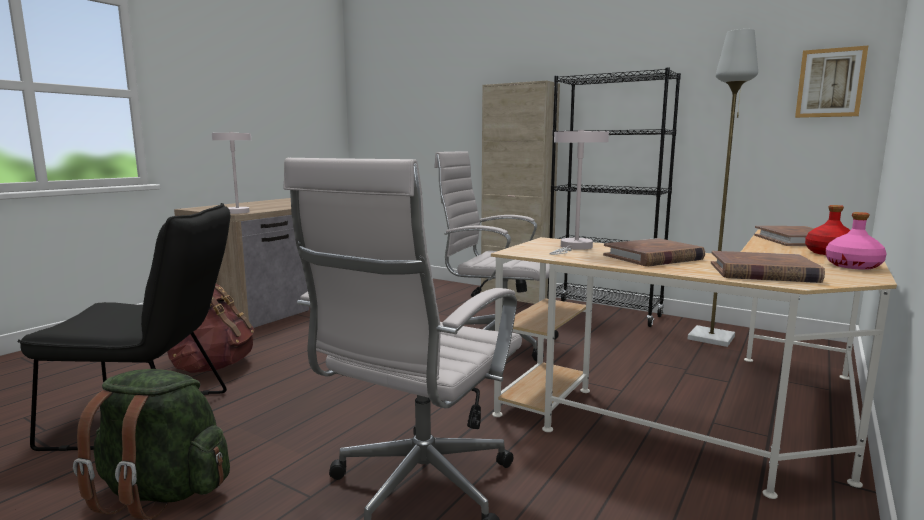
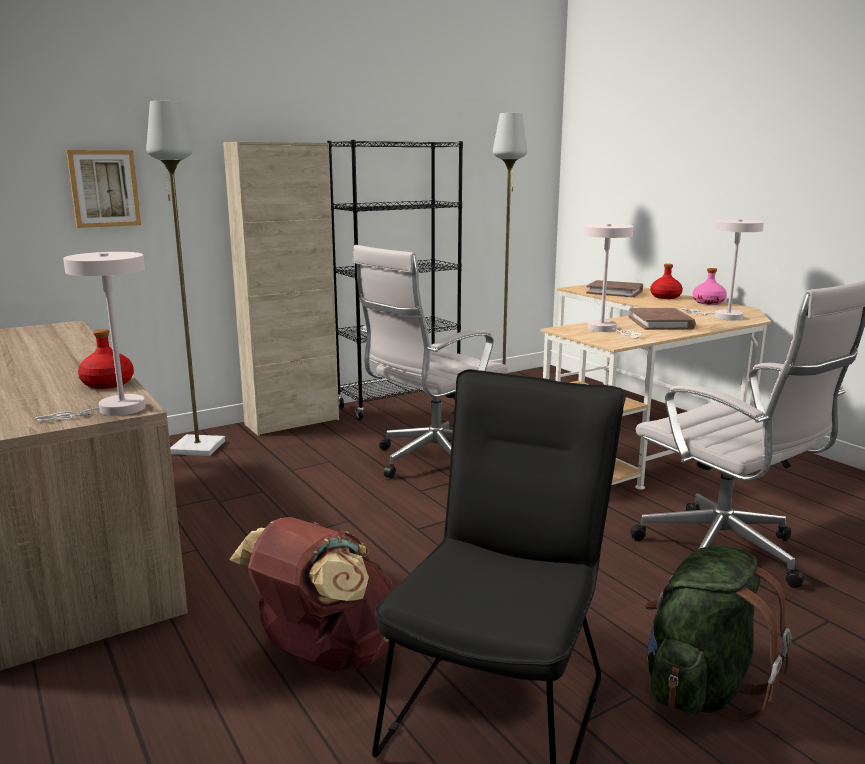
camera: 65 degrees left, 5 degrees up
(280, 207) = (107, 384): none -> red bottle
(444, 289) = (196, 448): none -> grey floor lamp
(762, 272) = (722, 317): brown book -> white table lamp
(830, 83) = (529, 159): picture -> picture (104, 188)

